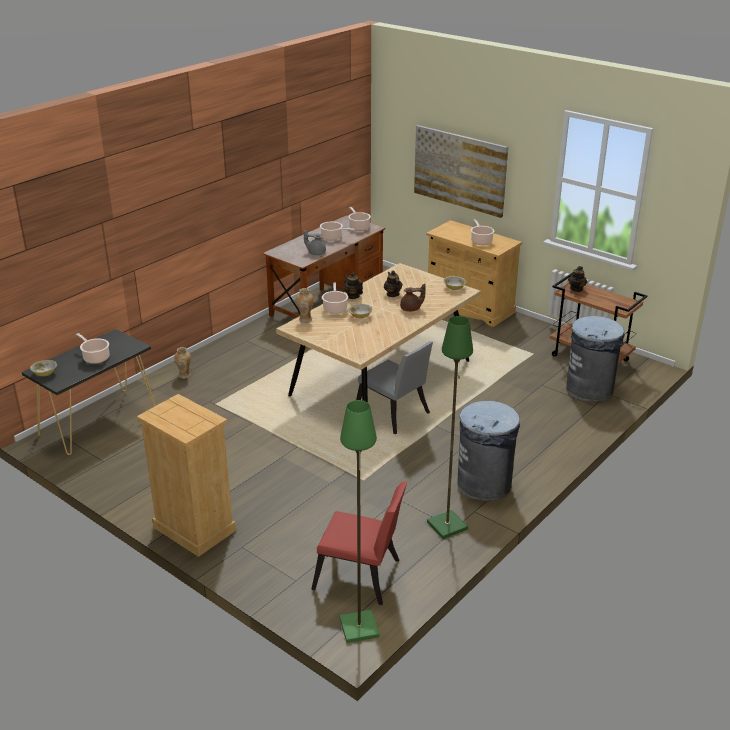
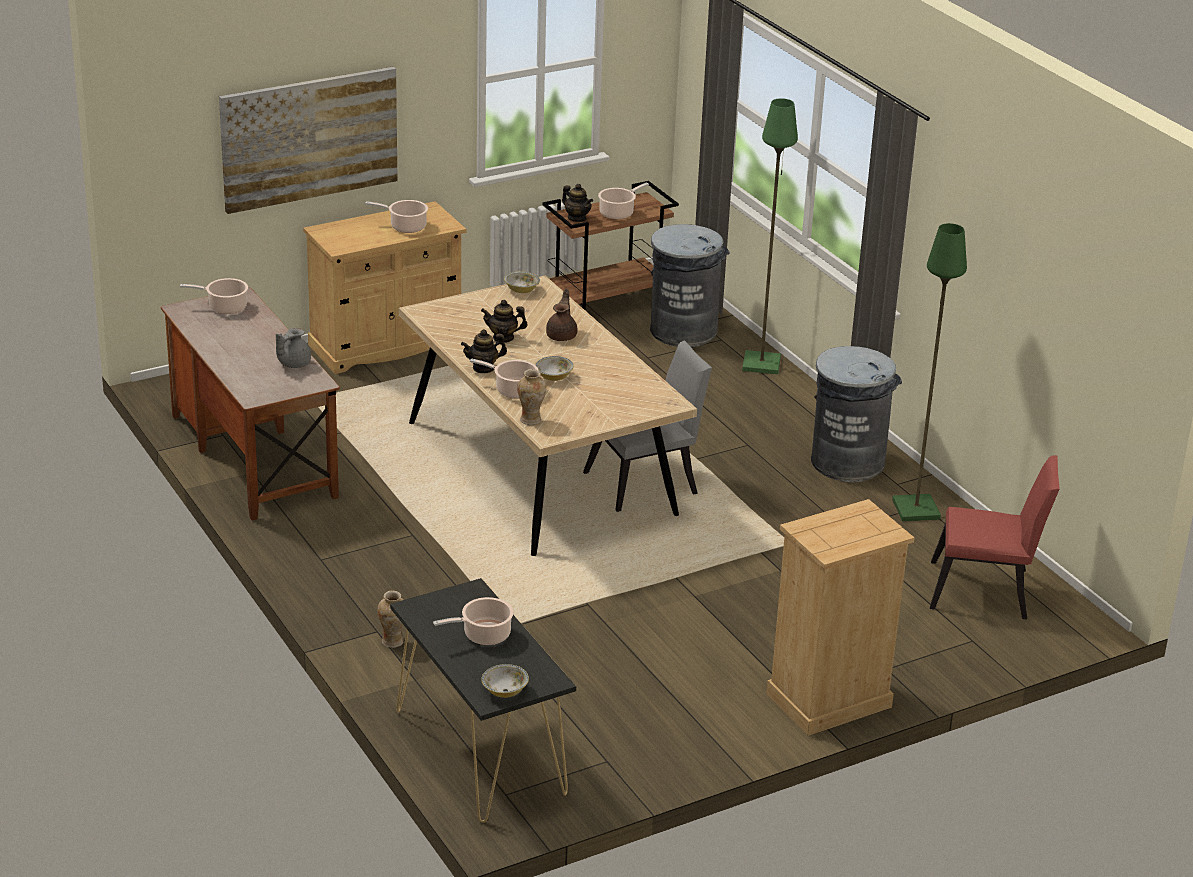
camera: 70 degrees left, 0 degrees up
(333, 237) = (245, 337): cooking pot -> cooking pot (618, 213)
(360, 628) = (1074, 614): green floor lamp -> green floor lamp (762, 364)
(361, 577) = (986, 592): red chair -> red chair turned 60 degrees clockwise

